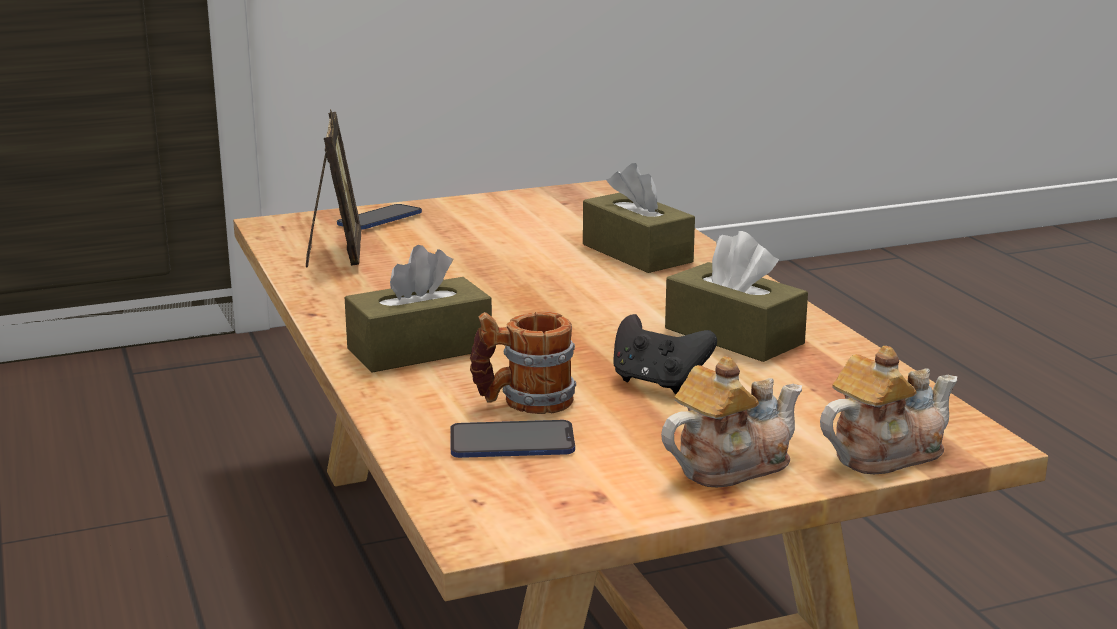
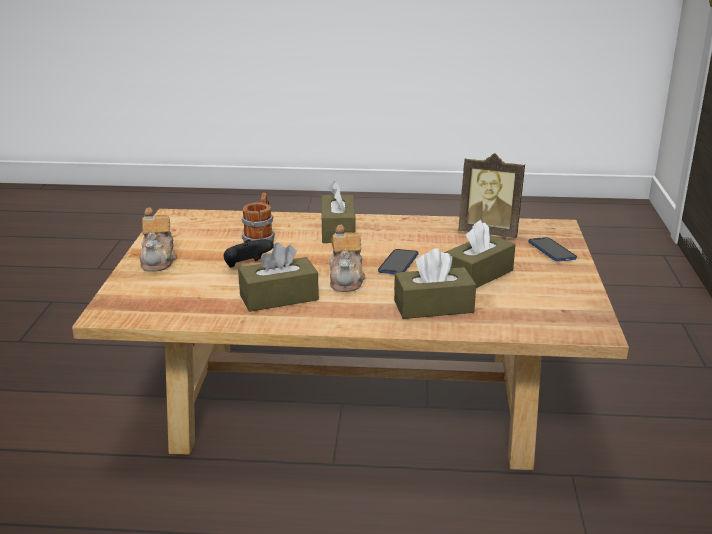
camera: 115 degrees right, 5 degrees up
(508, 245) = (478, 275): none -> brown tissue box
(512, 443) = (228, 230): phone -> phone (398, 263)
(883, 454) = (124, 291): teapot -> teapot (346, 279)

